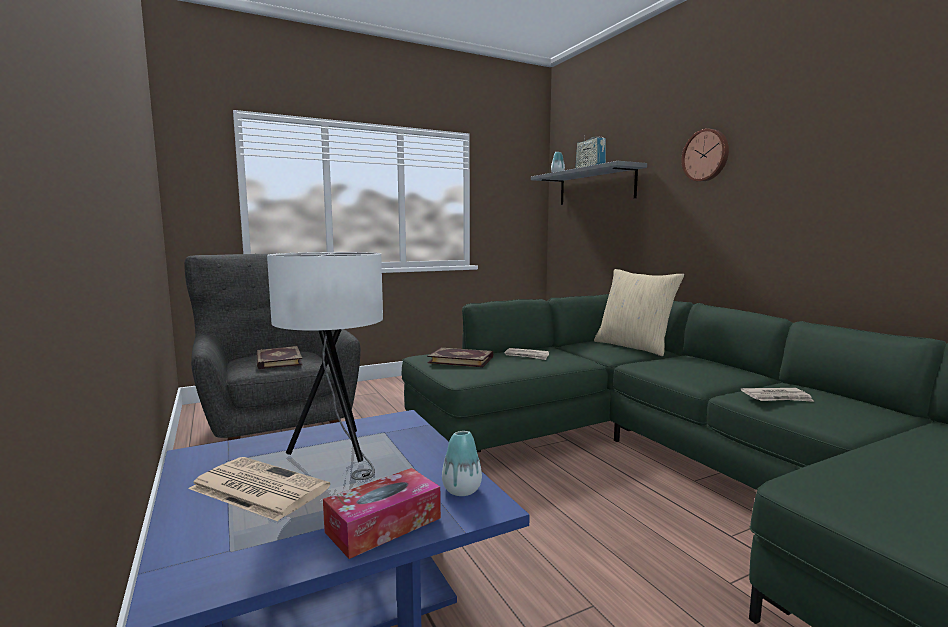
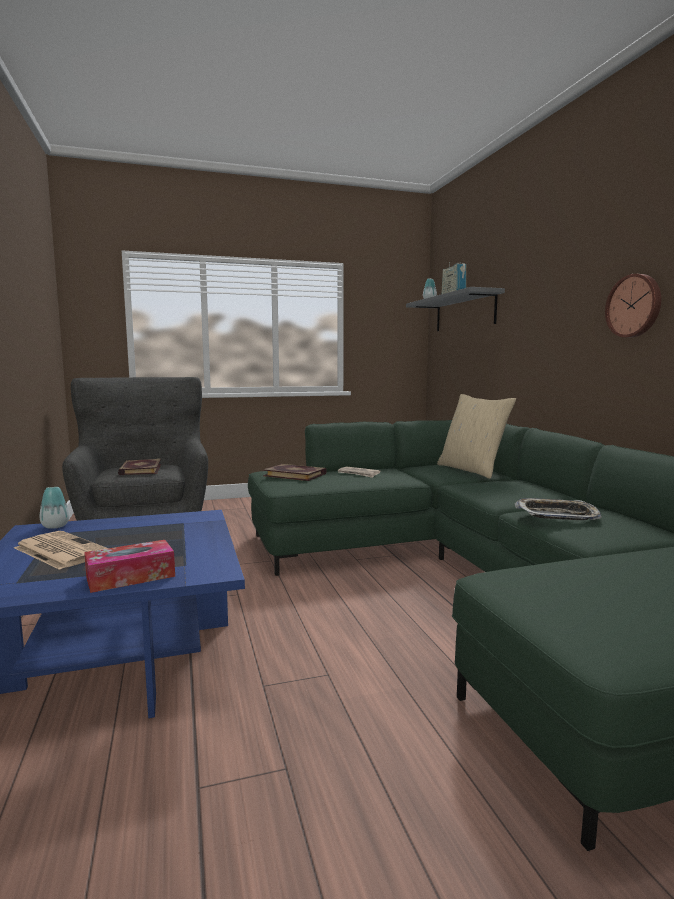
camera: 10 degrees right, 0 degrees up
(336, 452) = (135, 533): white table lamp -> none
(461, 490) = (207, 562): vase -> vase (55, 526)
(706, 155) = (551, 280): wall clock -> wall clock (634, 306)
(777, 397) = (557, 515): newspaper -> tray

